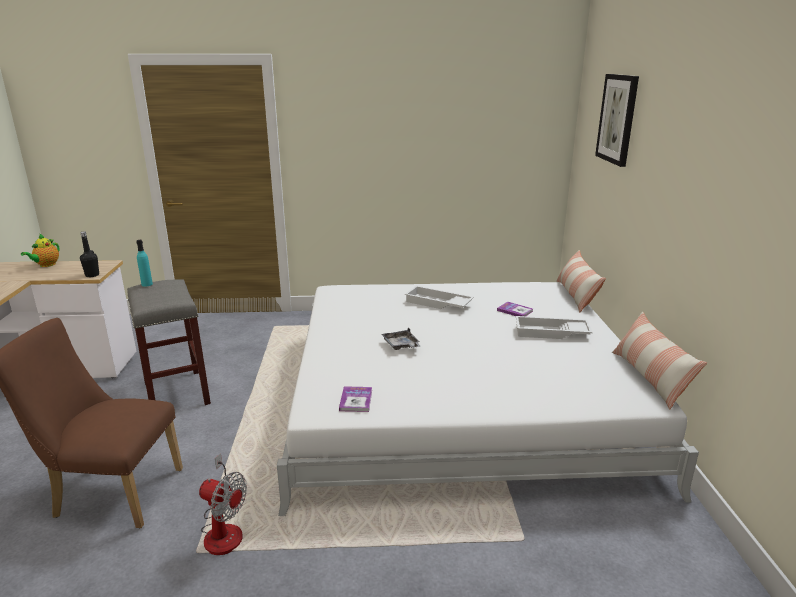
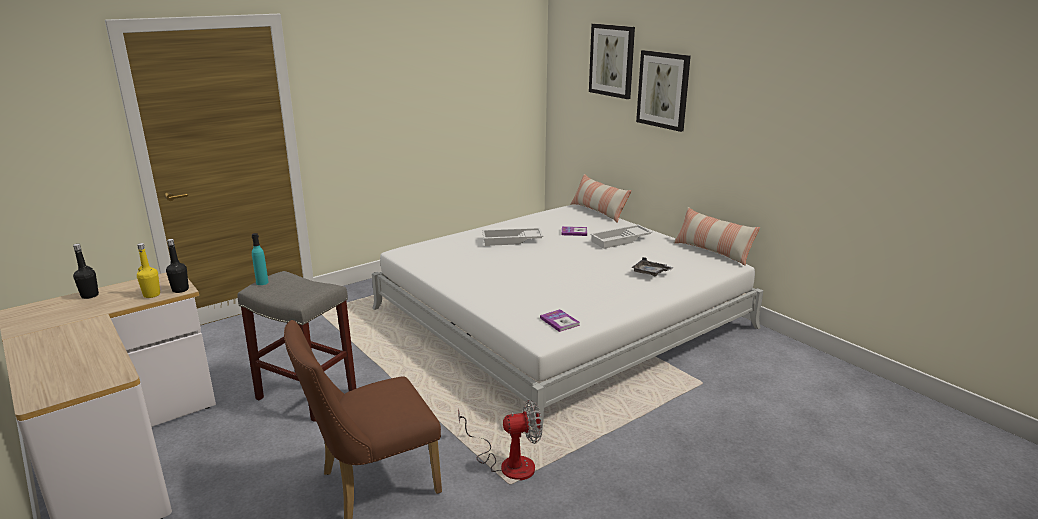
camera: 35 degrees left, 0 degrees up
(46, 265) = (90, 295): teapot -> black bottle
(72, 274) = (152, 295): none -> yellow bottle
(401, 345) = (532, 277): grey tray -> grey tray (650, 272)
(651, 157) = (663, 90): none -> picture

